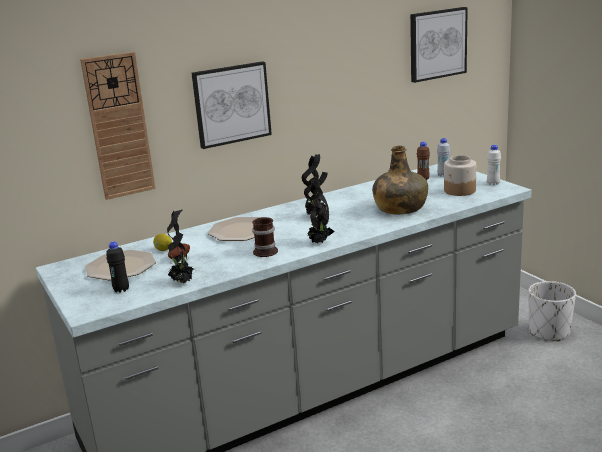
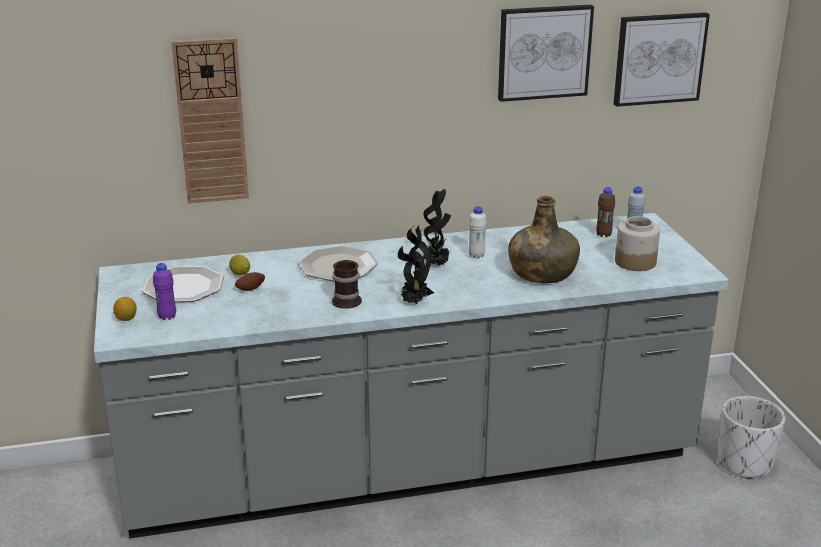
camera: 15 degrees right, 5 degrees up
(85, 298) = (126, 319): none -> lemon
(121, 290) = (167, 317): black bottle -> purple bottle
(183, 282) = (235, 322): potted plant -> none
(231, 104) = (355, 109): picture -> picture (543, 52)
(493, 183) = (686, 260): white bottle -> white bottle (476, 255)

